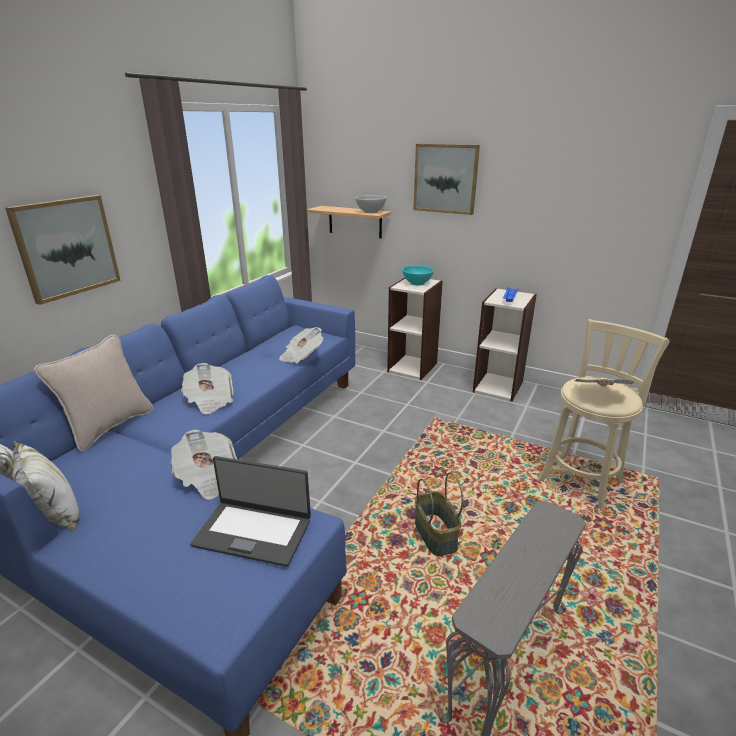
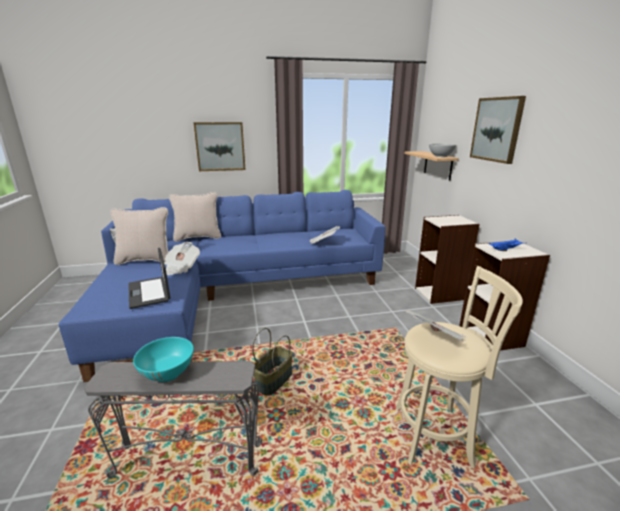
camera: 50 degrees right, 5 degrees down
(113, 504) = (145, 260): none -> beige pillow
(210, 400) = (244, 243): newspaper -> none
(417, 283) = (452, 220): turquoise bowl -> turquoise bowl (168, 373)

